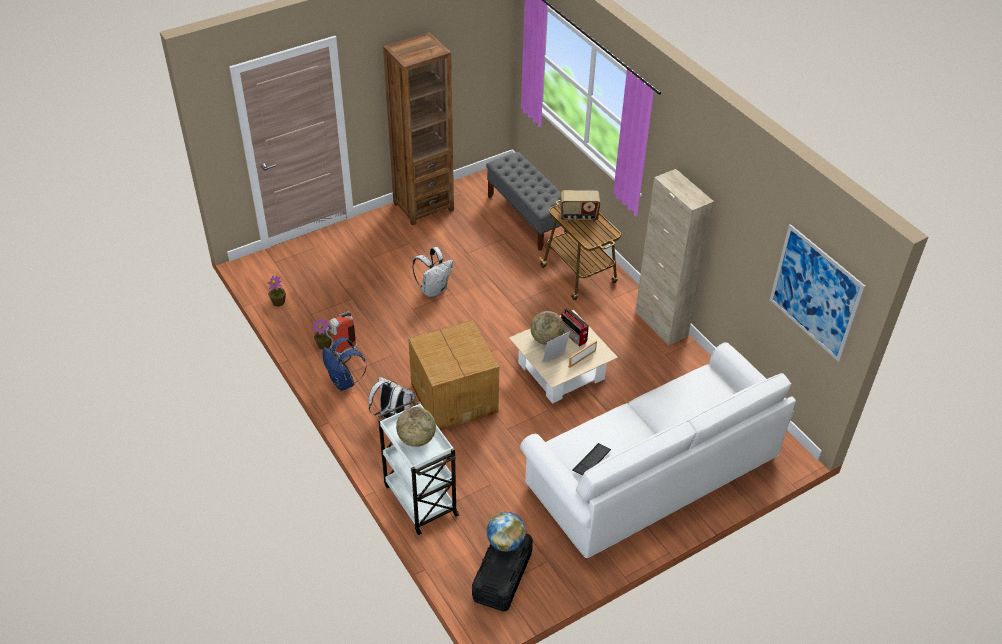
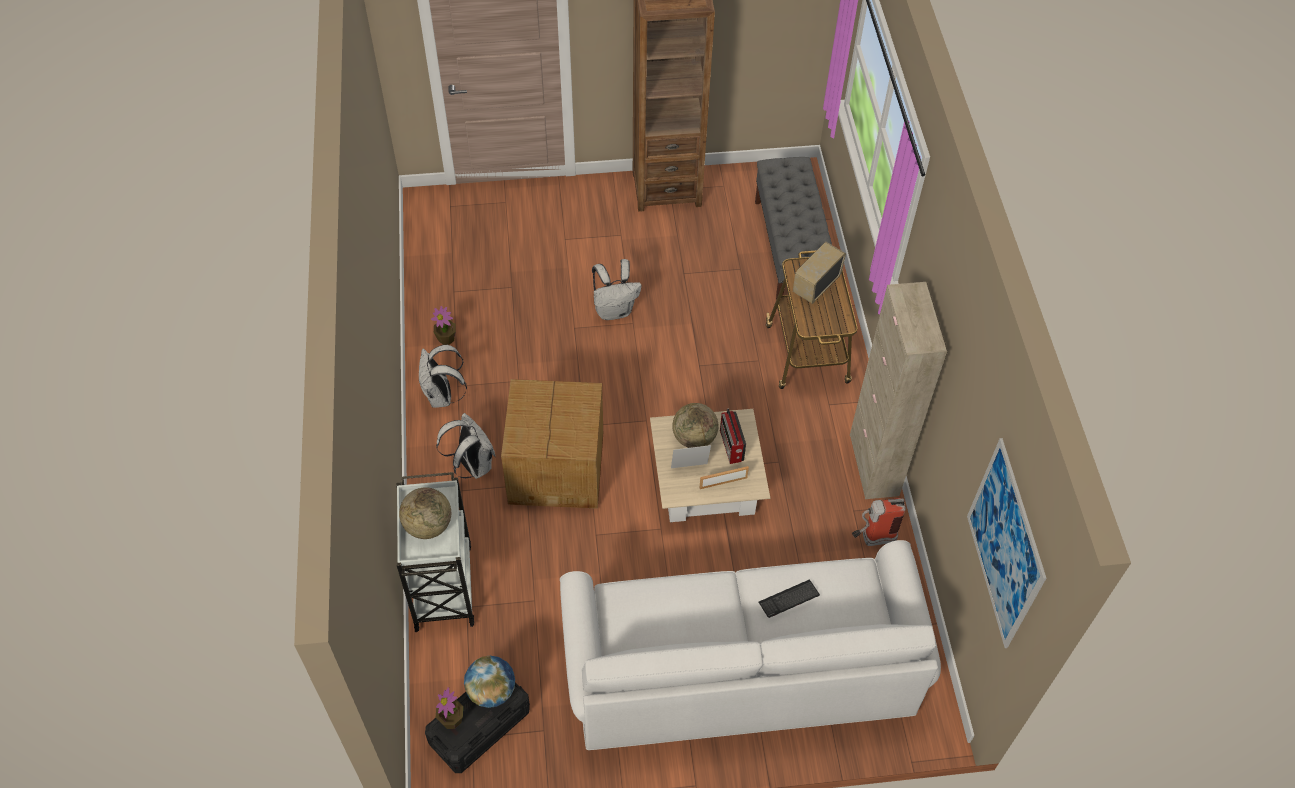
camera: 25 degrees right, 10 degrees up
(278, 302) = (426, 262): potted plant -> potted plant (451, 719)
(341, 354) = (459, 357): fire extinguisher -> fire extinguisher (872, 539)
(344, 382) = (442, 396): blue backpack -> white backpack
(578, 216) = (816, 284): radio -> radio turned 105 degrees clockwise
(591, 460) = (637, 634): keyboard -> keyboard (788, 599)

